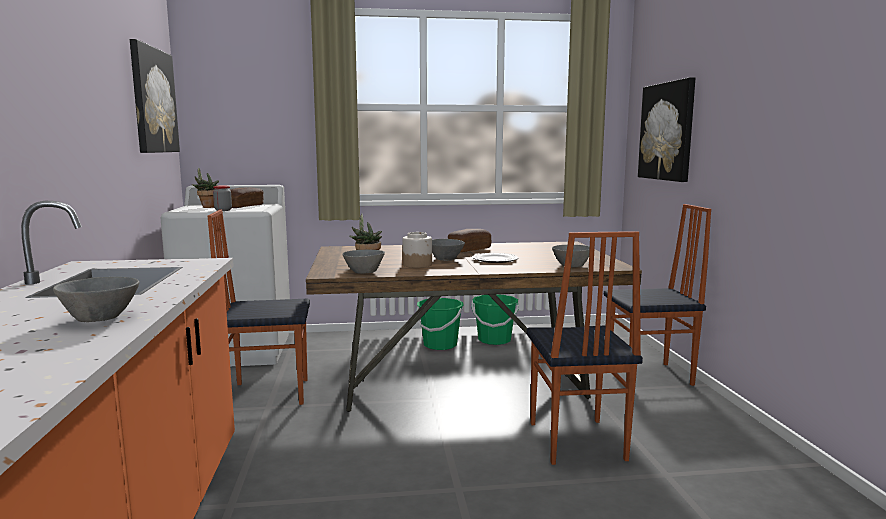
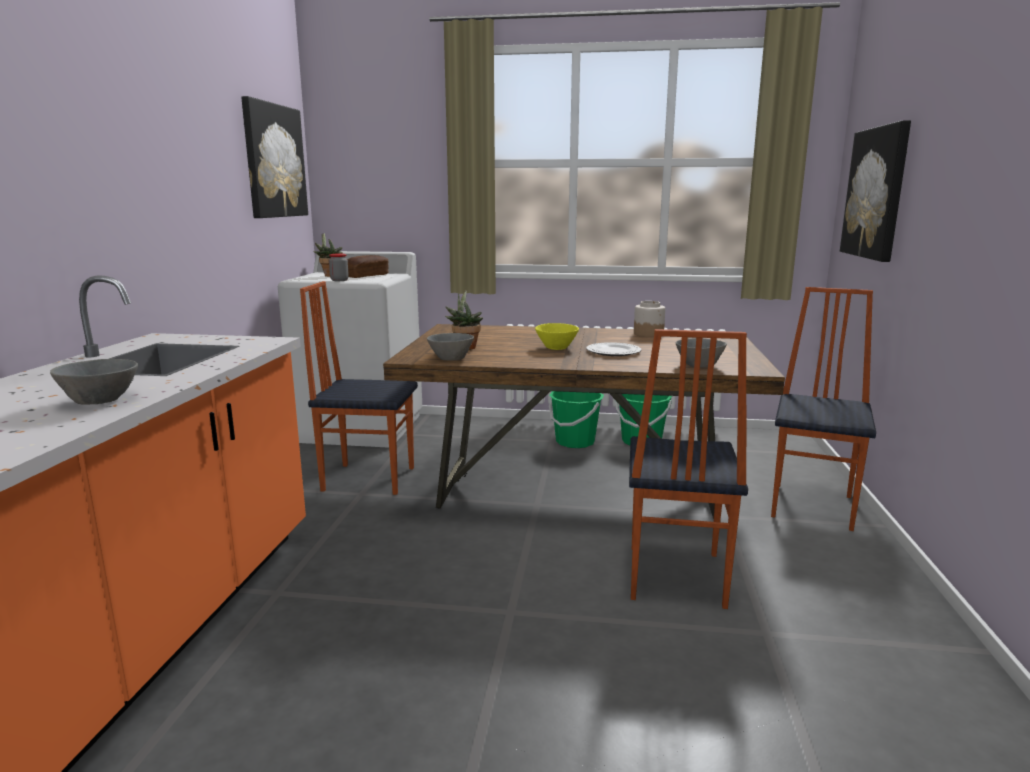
camera: 15 degrees right, 5 degrees up
(417, 264) = (517, 353): jar -> jar (648, 334)
(445, 259) = (555, 348): grey bowl -> yellow bowl
(469, 249) = (596, 336): bread -> none
(650, 376) = (814, 506): chair -> chair turned 75 degrees counterclockwise

